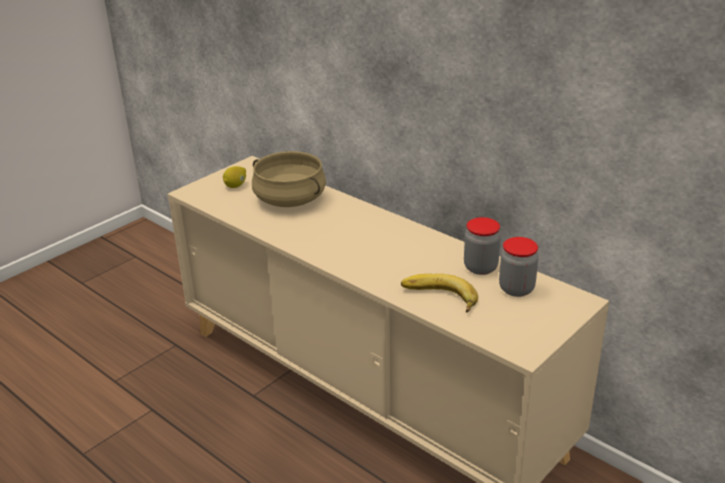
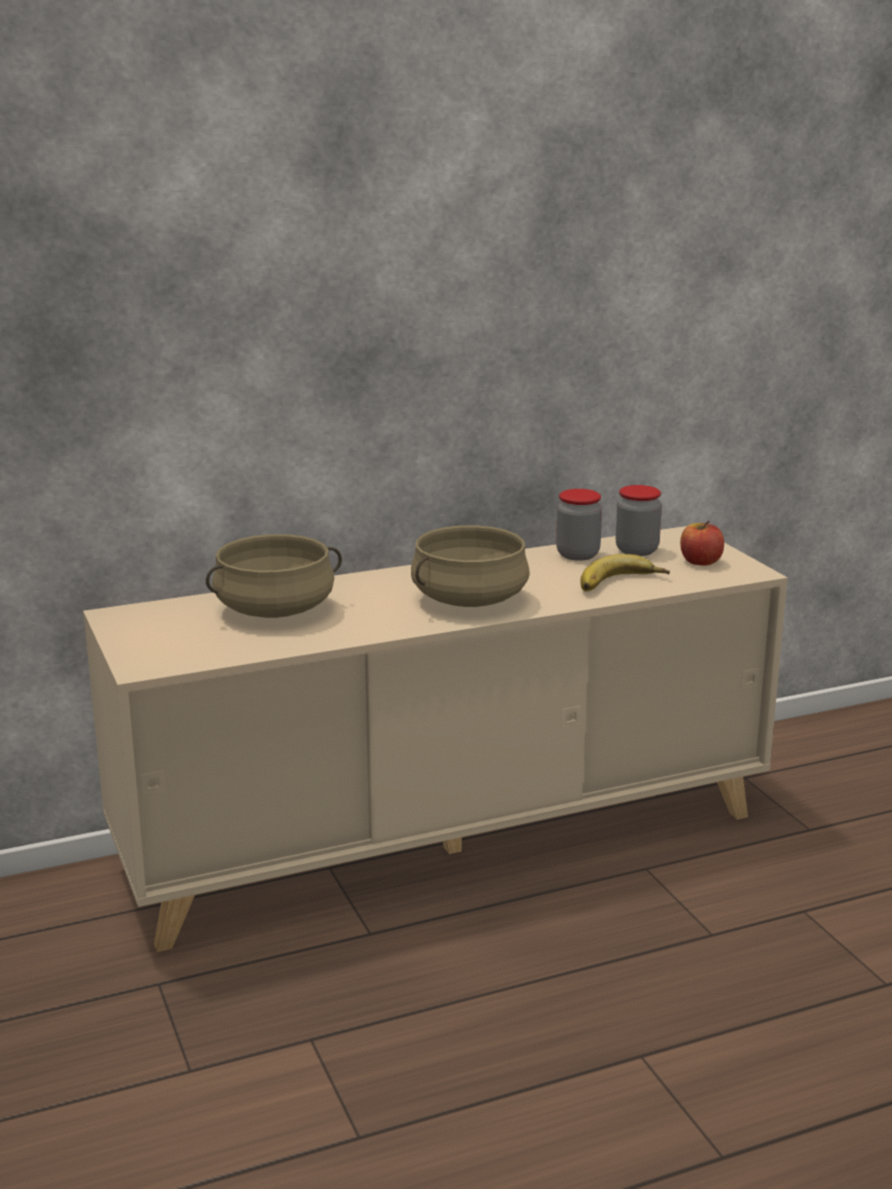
camera: 65 degrees left, 10 degrees down
(236, 186) = (174, 635): lemon -> none
(357, 251) = (469, 599): none -> beige cooking pot
(521, 322) = (700, 562): none -> apple

